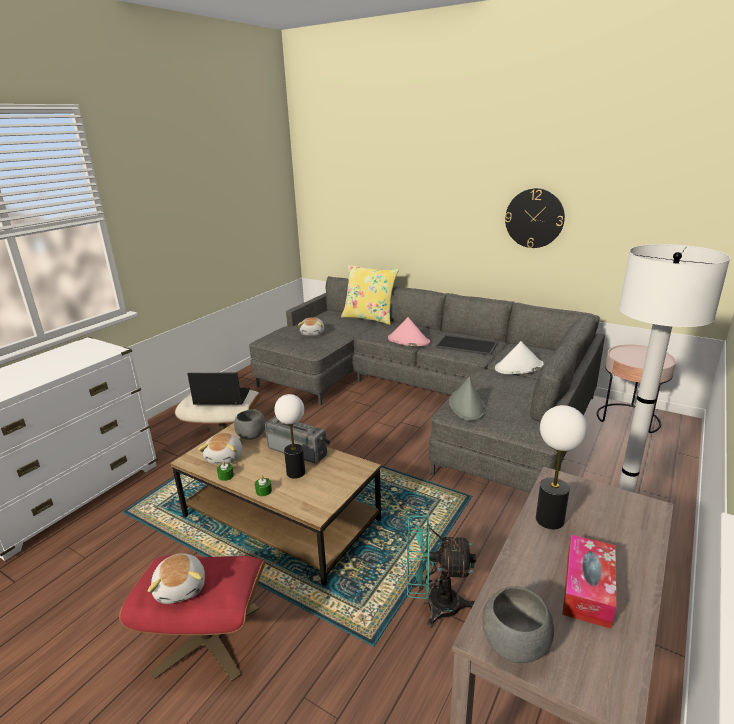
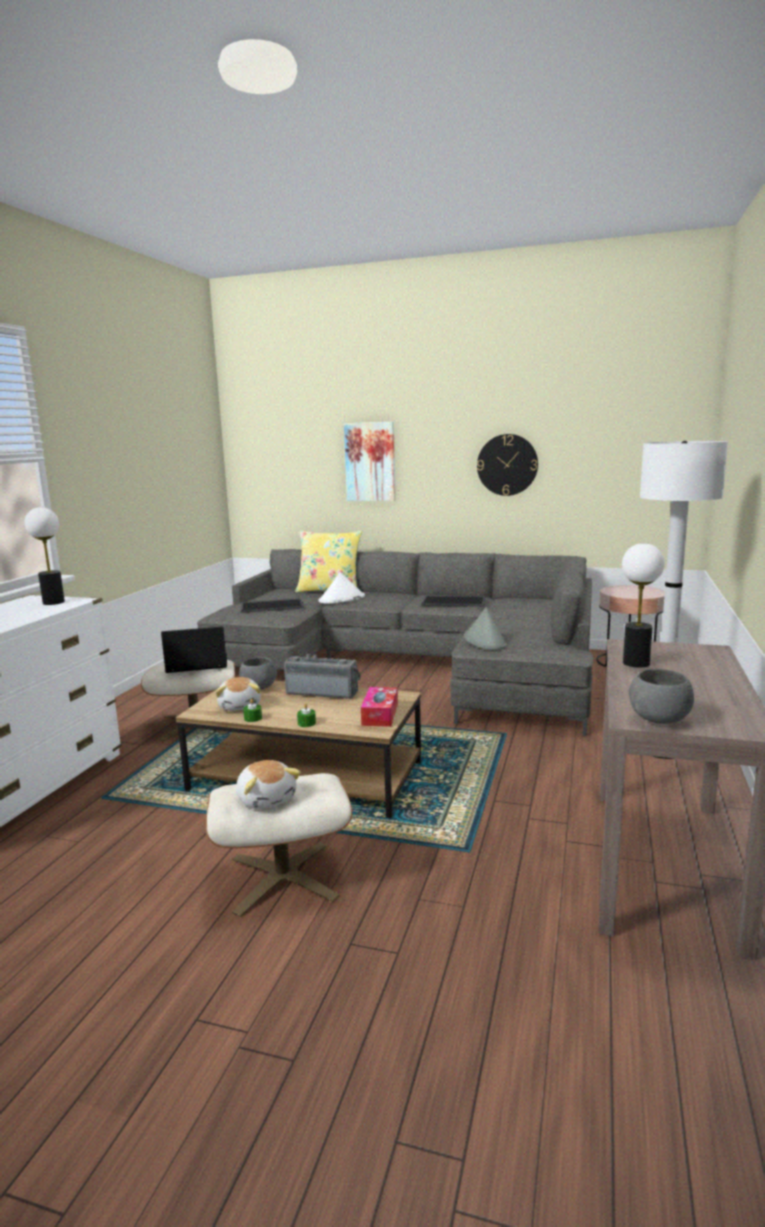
camera: 15 degrees left, 10 degrees down
(207, 640) = (283, 878): red ottoman -> beige ottoman
(296, 473) = (332, 707): table lamp -> table lamp (53, 602)
(313, 333) = (272, 606): plush toy -> tray
(408, 340) = (387, 603): pink hat -> none
(411, 206) = (370, 462): none -> picture
(433, 604) = (513, 814): turquoise fan -> none
(518, 367) = (518, 612): white hat -> white hat (341, 599)
(587, 588) = (694, 690): tissue box -> tissue box (380, 714)

